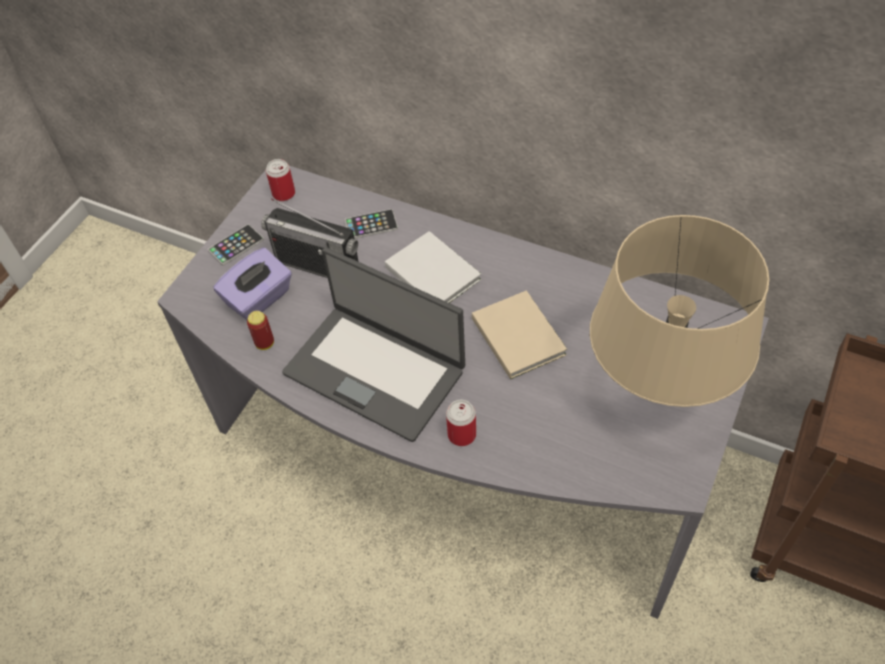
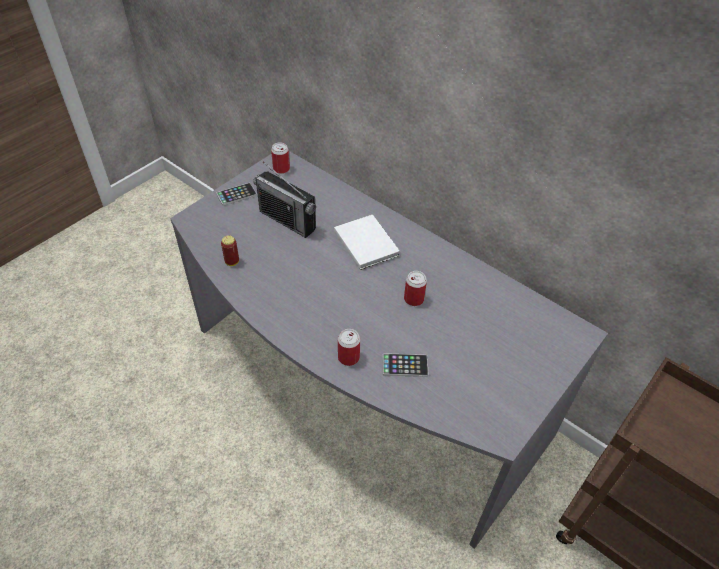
camera: 10 degrees right, 5 degrees down
(259, 299) = (239, 232): purple tissue box -> none
(371, 225) = (334, 202): phone -> phone (405, 365)
(375, 370) = (302, 298): laptop -> none
(518, 334) = (413, 299): beige book -> can
(658, 394) = (505, 366): beige table lamp -> none

